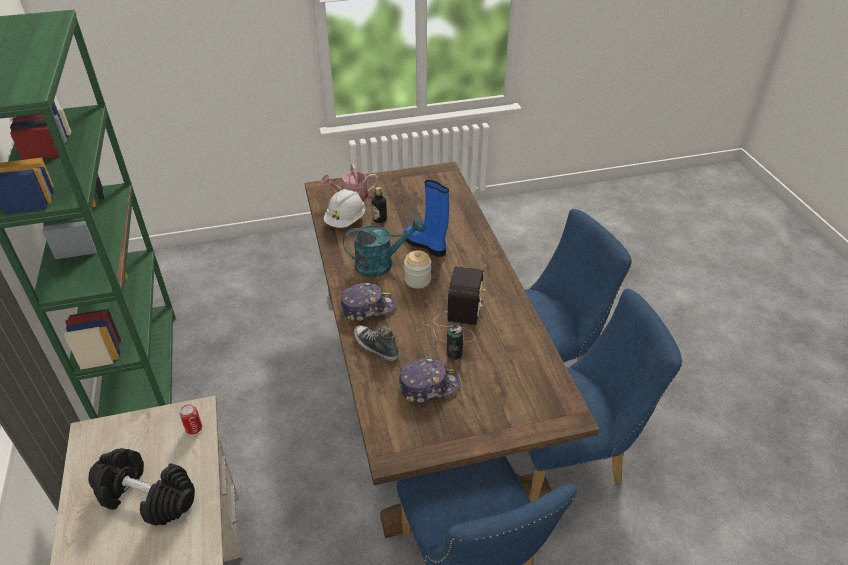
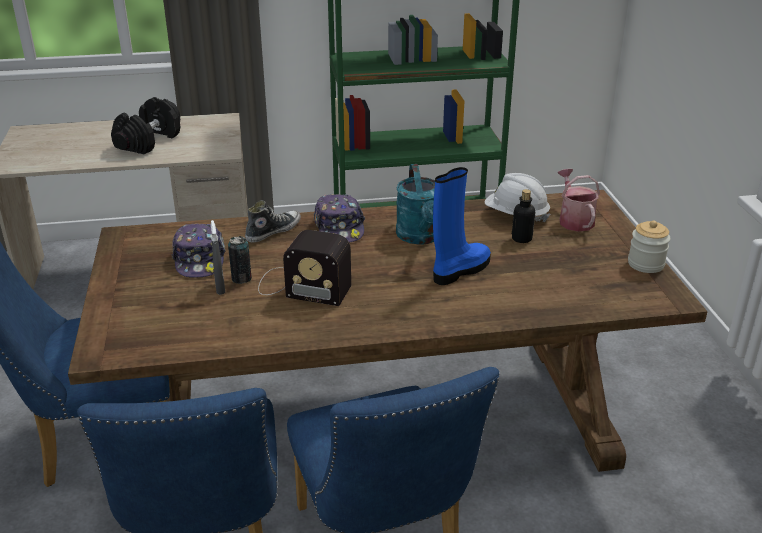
camera: 95 degrees right, 10 degrees down
(194, 428) = (207, 152): can -> none
(417, 280) = (384, 261): jar -> jar (645, 264)
(470, 364) = (220, 288): none -> grey spray bottle

